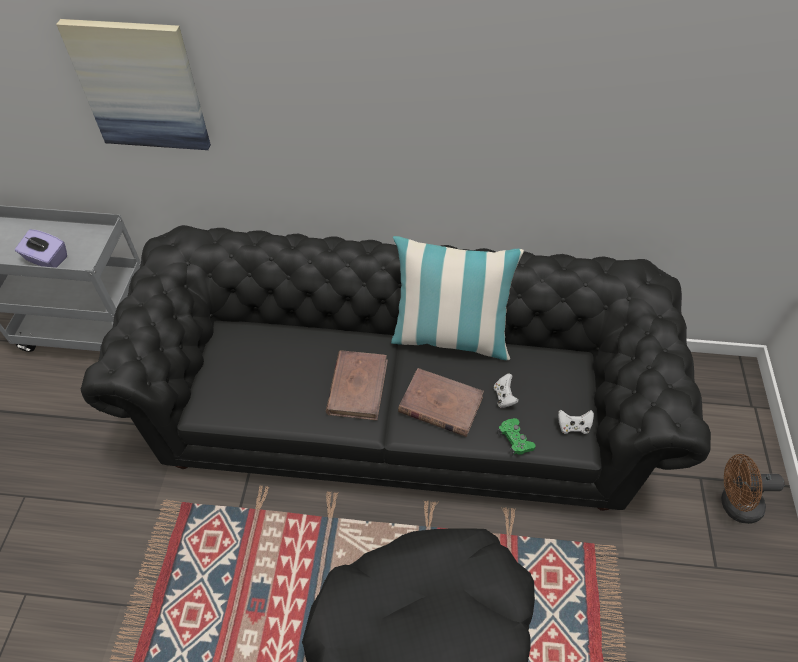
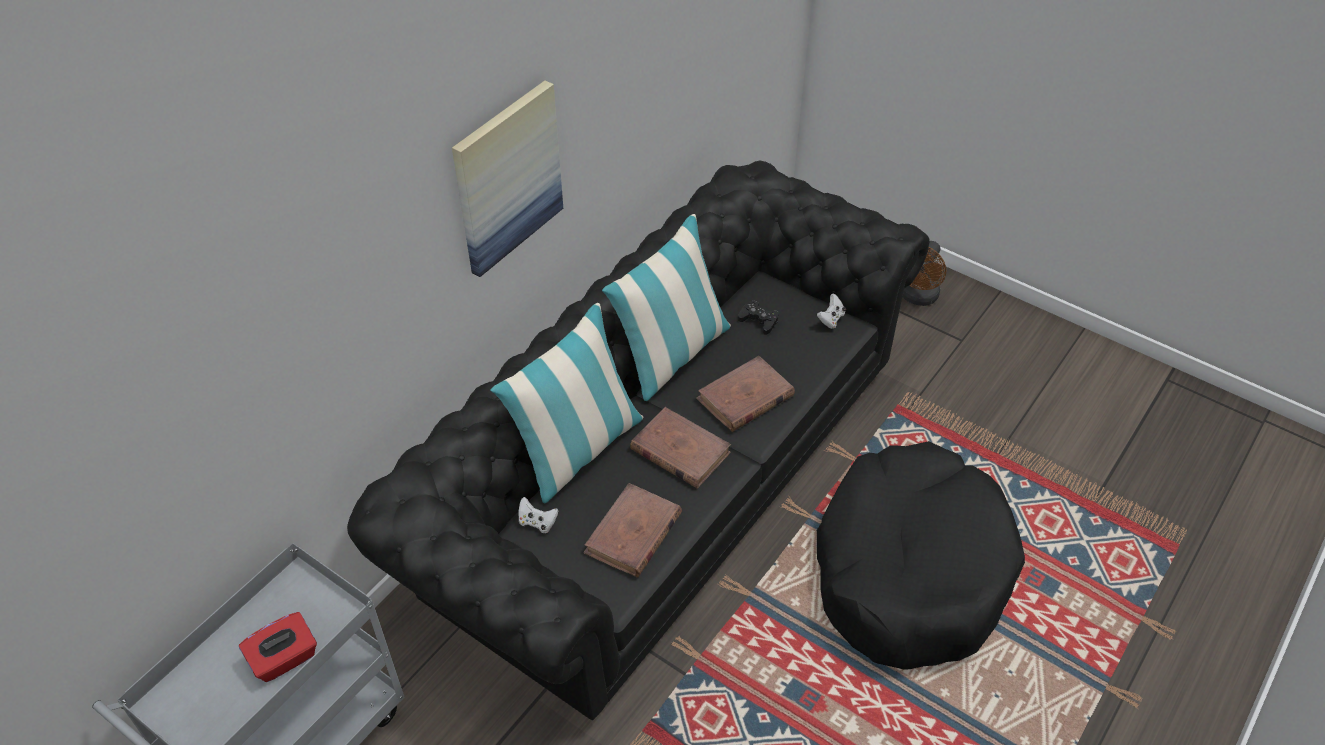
camera: 60 degrees left, 5 degrees down
(47, 259) = (285, 659): purple tissue box -> red tissue box
(140, 86) = (304, 339): picture -> picture (507, 178)
(263, 395) = (633, 534): none -> brown book
(320, 326) = (577, 450): none -> pillow
(504, 397) = (768, 349): white game controller -> white game controller (537, 522)
(515, 439) = (817, 364): green game controller -> none
(530, 376) = (759, 320): none -> black game controller

